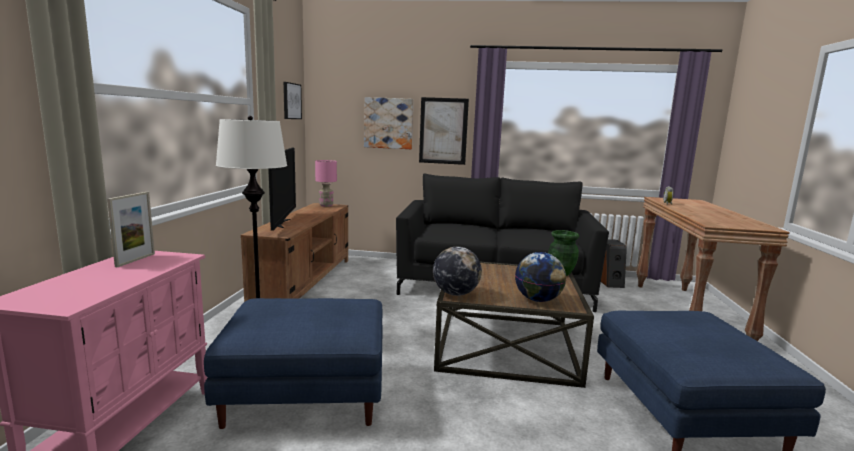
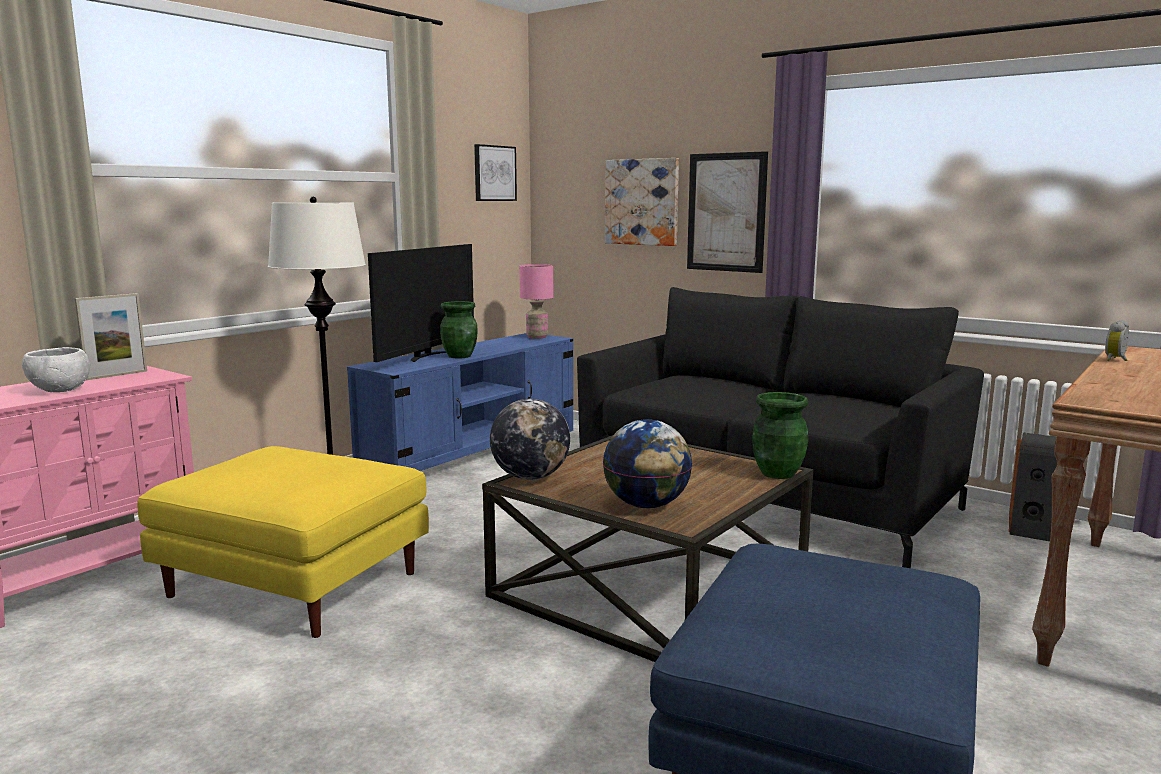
camera: 30 degrees right, 0 degrees up
(118, 279) = (61, 390): none -> white bowl
(304, 282) = (474, 451): brown tv stand -> blue tv stand
(305, 221) = (460, 356): none -> green vase
(308, 393) = (297, 585): blue ottoman -> yellow ottoman

